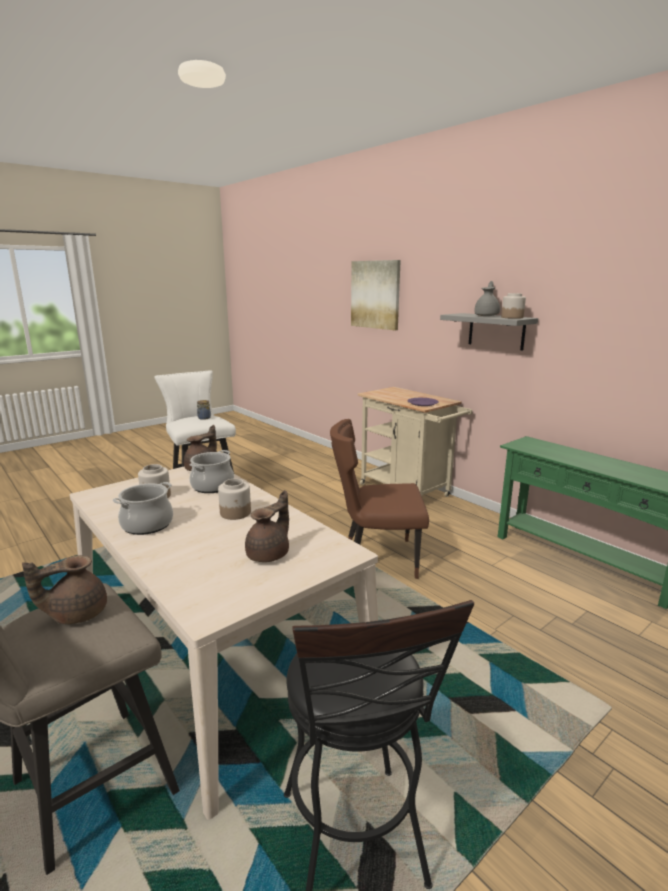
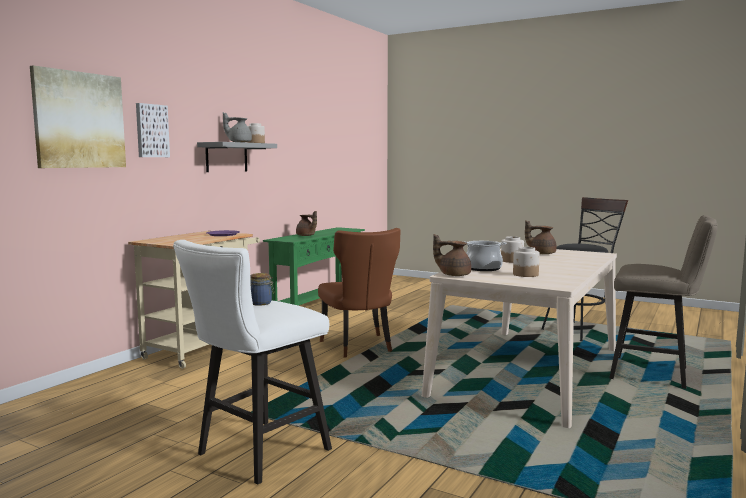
camera: 110 degrees left, 10 degrees down
(76, 613) = (647, 266): brown teapot -> brown teapot (306, 236)
(147, 525) = (563, 269): cooking pot -> none
(421, 302) = (151, 131): none -> picture

